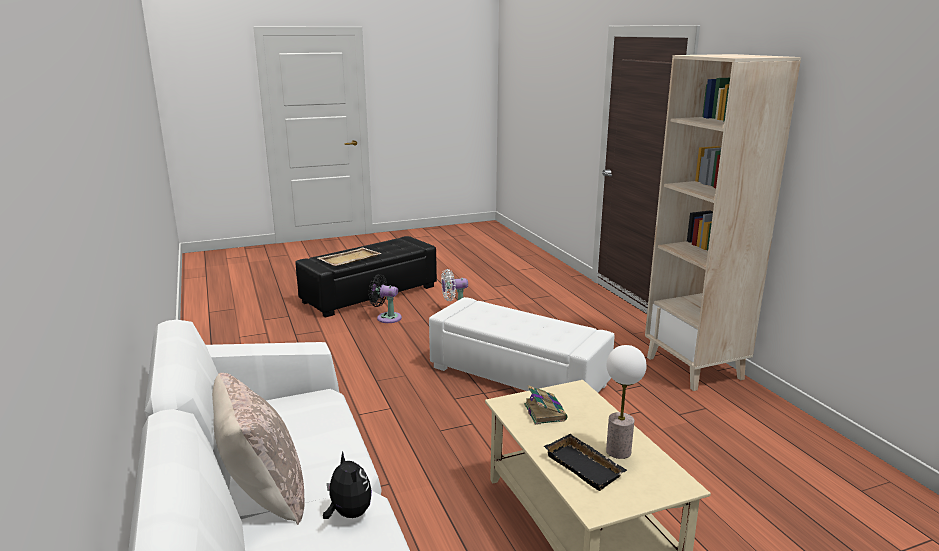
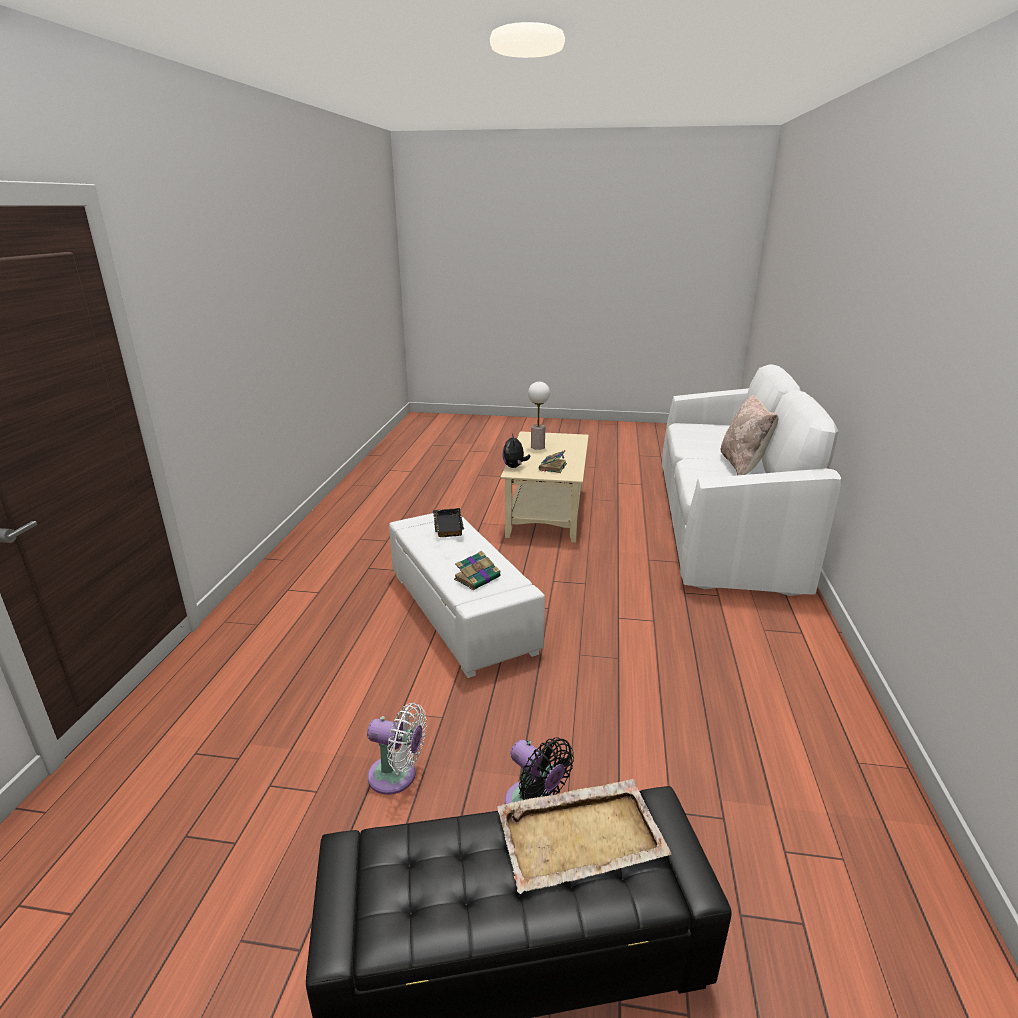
camera: 150 degrees left, 5 degrees up
(348, 513) = (697, 451): plush toy -> plush toy (514, 467)
(482, 312) = (478, 578): none -> book
(586, 466) = (562, 446): black tray -> black tray (446, 525)
(695, 368) = (294, 567): beige bookcase -> none

